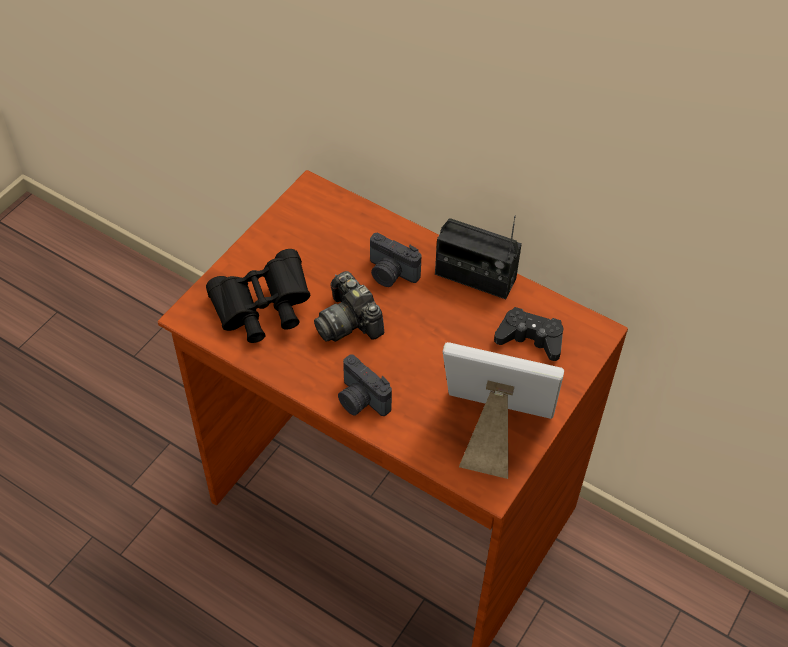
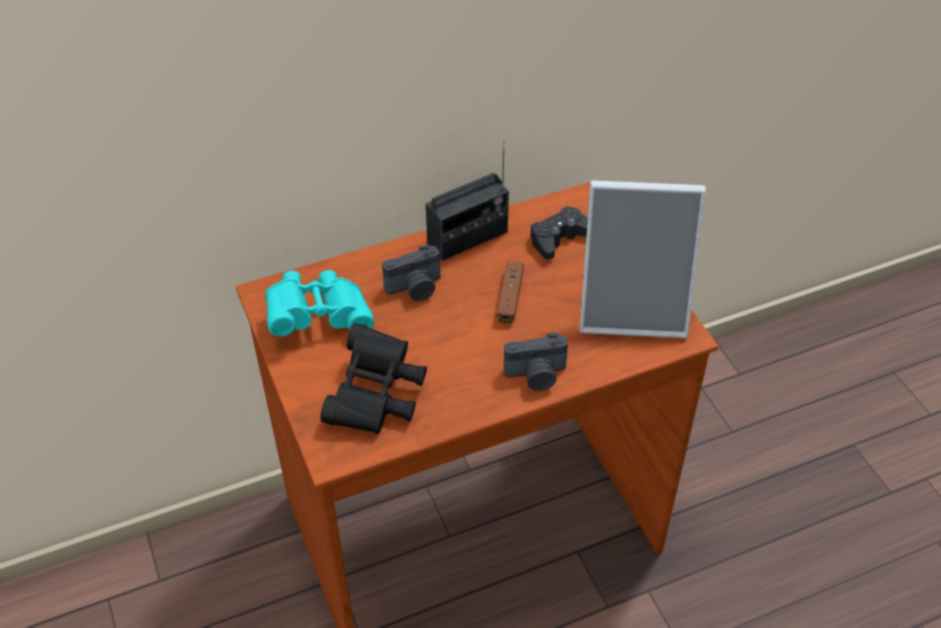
camera: 55 degrees left, 5 degrees down
(313, 233) = (319, 317): none -> turquoise binoculars
(349, 322) = (444, 342): camera -> none
(432, 339) = (510, 297): none -> brown game controller
(492, 432) = (633, 308): picture frame -> picture frame turned 135 degrees counterclockwise

